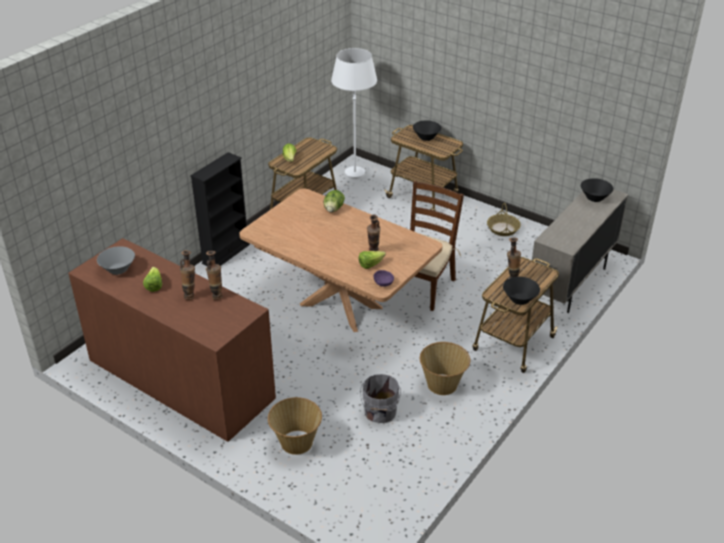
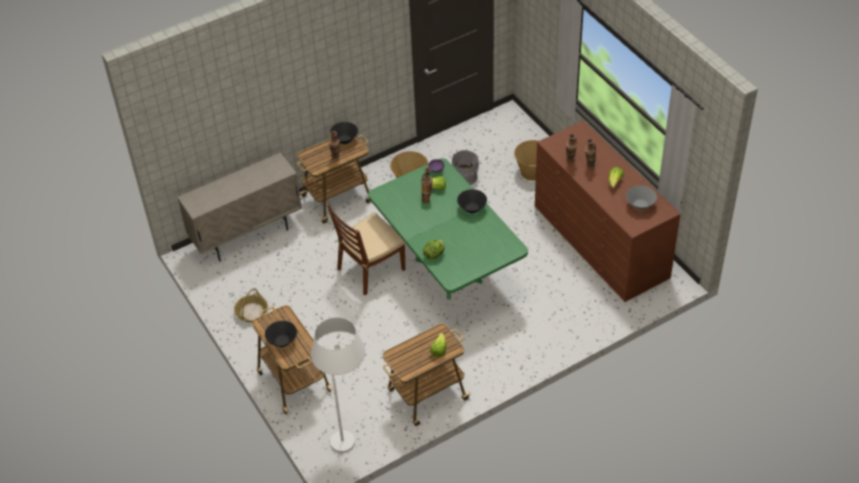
camera: 155 degrees left, 10 degrees up
(226, 254) = (527, 361): black bookcase -> none
(341, 305) = (448, 271): brown dining table -> green dining table
(594, 198) = (208, 200): black bowl -> black bowl (472, 208)

